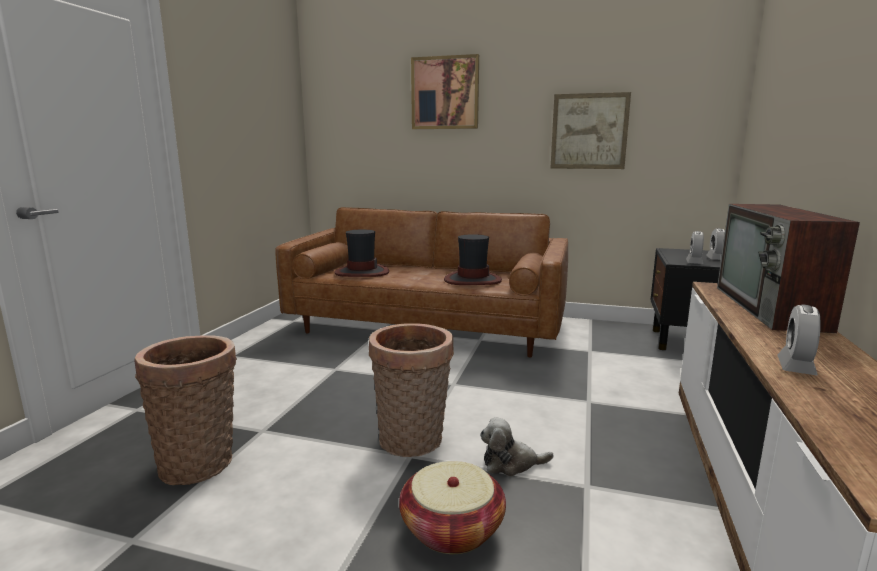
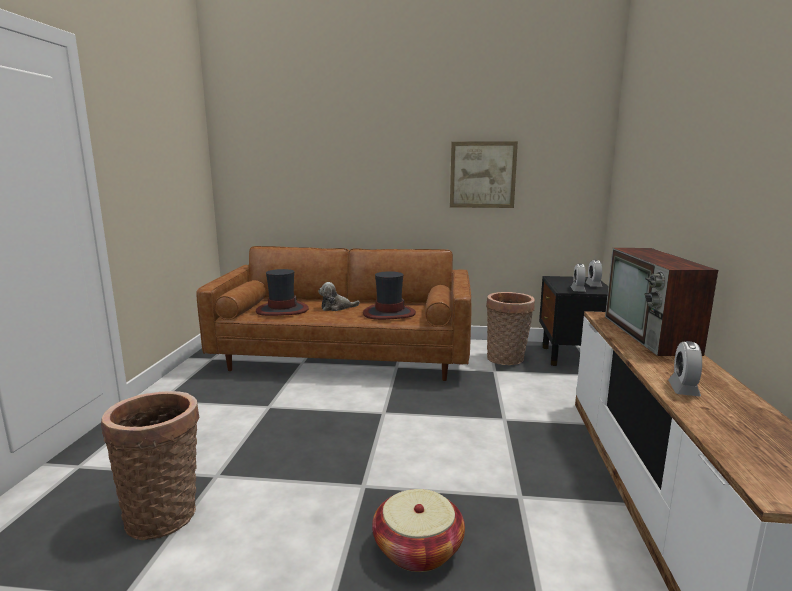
camera: 10 degrees left, 0 degrees up
(412, 442) = (362, 473): basket -> basket (507, 359)
(445, 93) = (351, 138): picture -> none
(511, 463) = (453, 483): plush toy -> plush toy (336, 308)

